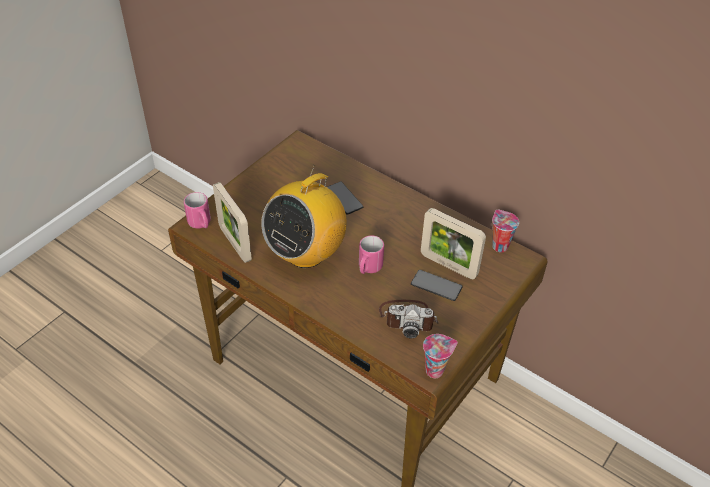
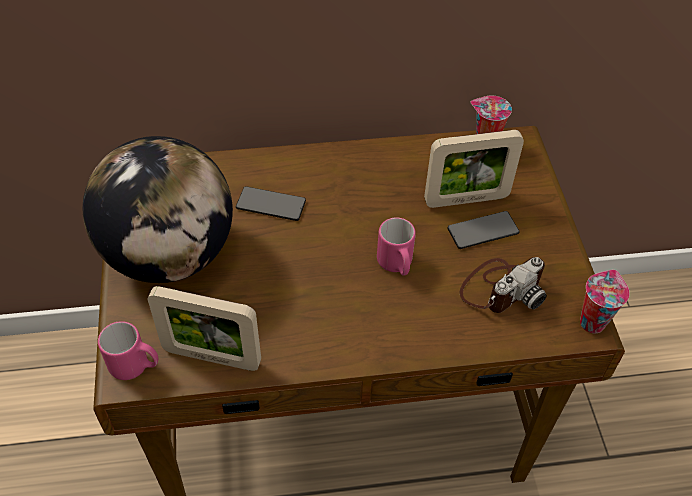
camera: 45 degrees left, 5 degrees up
(270, 189) = (170, 255): none -> globe
(306, 253) = (309, 301): radio -> none

